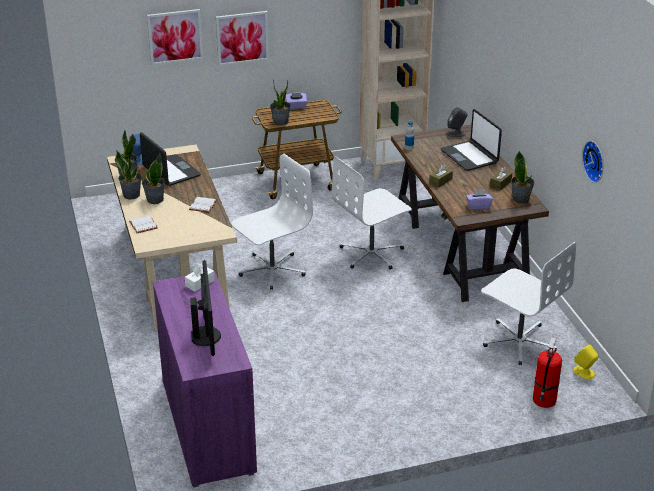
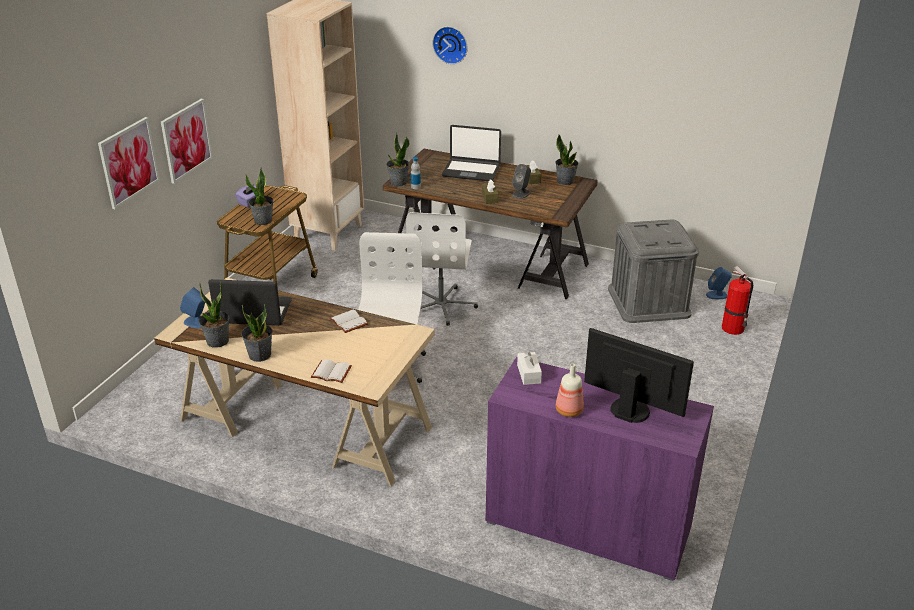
camera: 50 degrees left, 0 degrees up
(155, 200) = (292, 345): potted plant -> potted plant (398, 182)
(176, 314) = (569, 411): none -> bottle
(456, 133) = (427, 160): grey speaker -> grey speaker (521, 193)
(478, 206) = (551, 201): purple tissue box -> none
(519, 341) = (648, 301): white office chair -> grey storage box
(584, 372) = (717, 295): yellow speaker -> blue speaker
(596, 161) = (674, 102): wall clock -> wall clock (451, 44)

